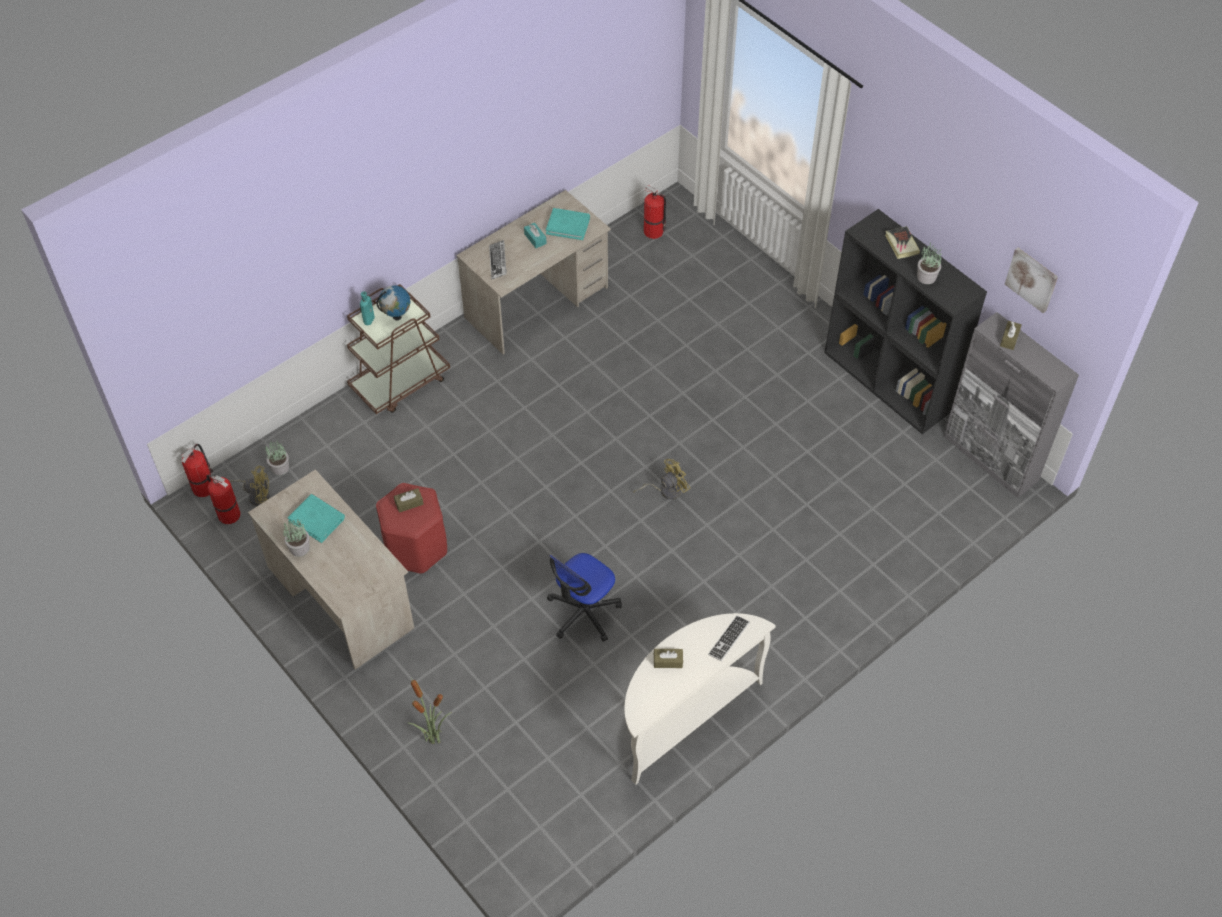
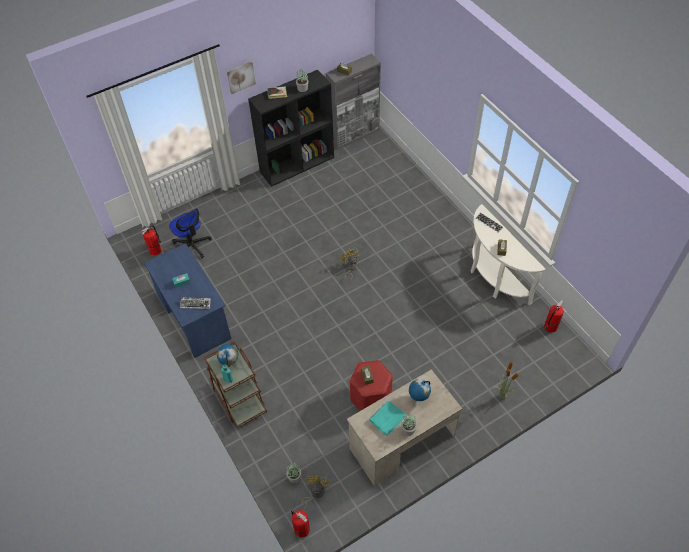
camera: 80 degrees left, 0 degrees up
(228, 514) = (327, 512): fire extinguisher -> fire extinguisher (550, 327)
(355, 557) = (418, 397): none -> globe
(537, 303) = (194, 316): beige desk -> blue desk
(568, 225) = (176, 264): turquoise book -> none
(583, 612) = (426, 315): office chair -> office chair (192, 246)
(1032, 279) = (333, 39): picture -> picture (240, 77)

